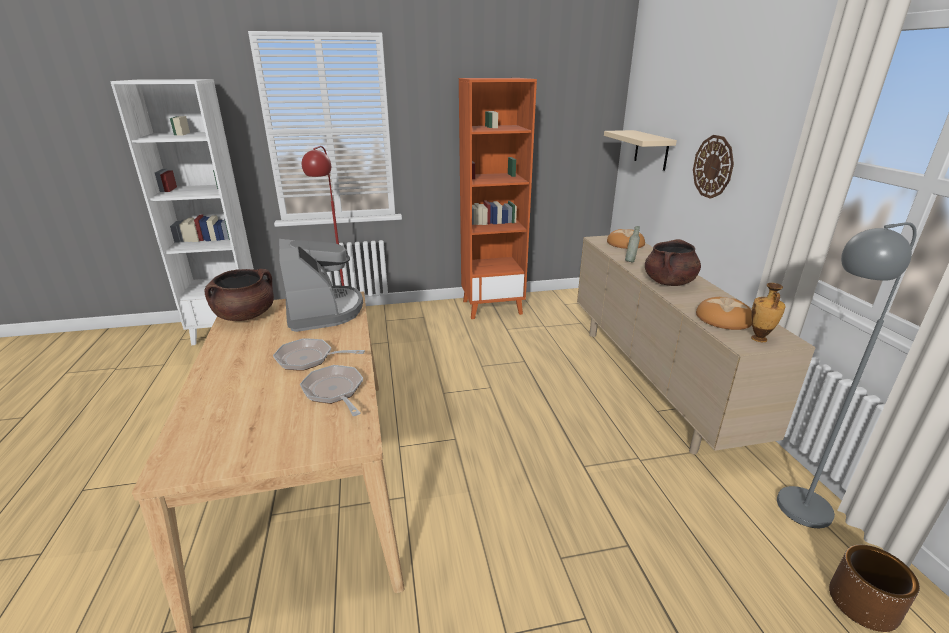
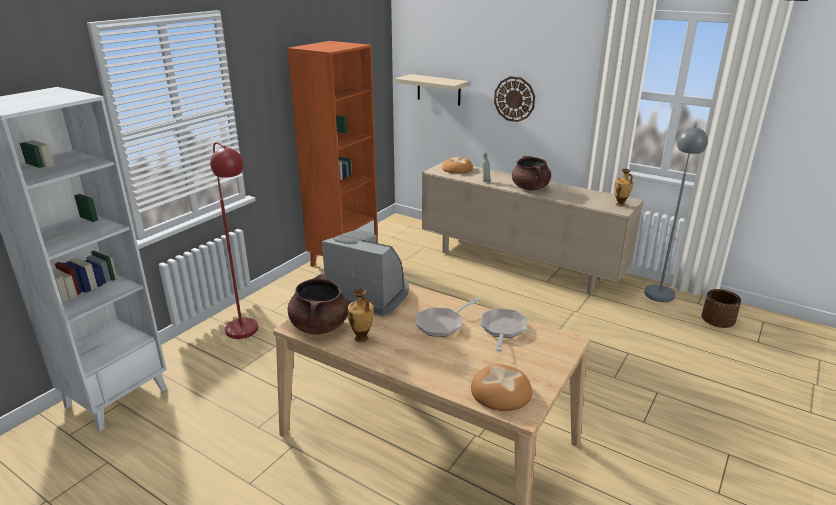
camera: 45 degrees left, 0 degrees up
(241, 338) = (362, 339): none -> vase
(335, 392) = (502, 330): frying pan -> frying pan turned 90 degrees clockwise
(724, 319) = (590, 200): bread -> bread (501, 392)

